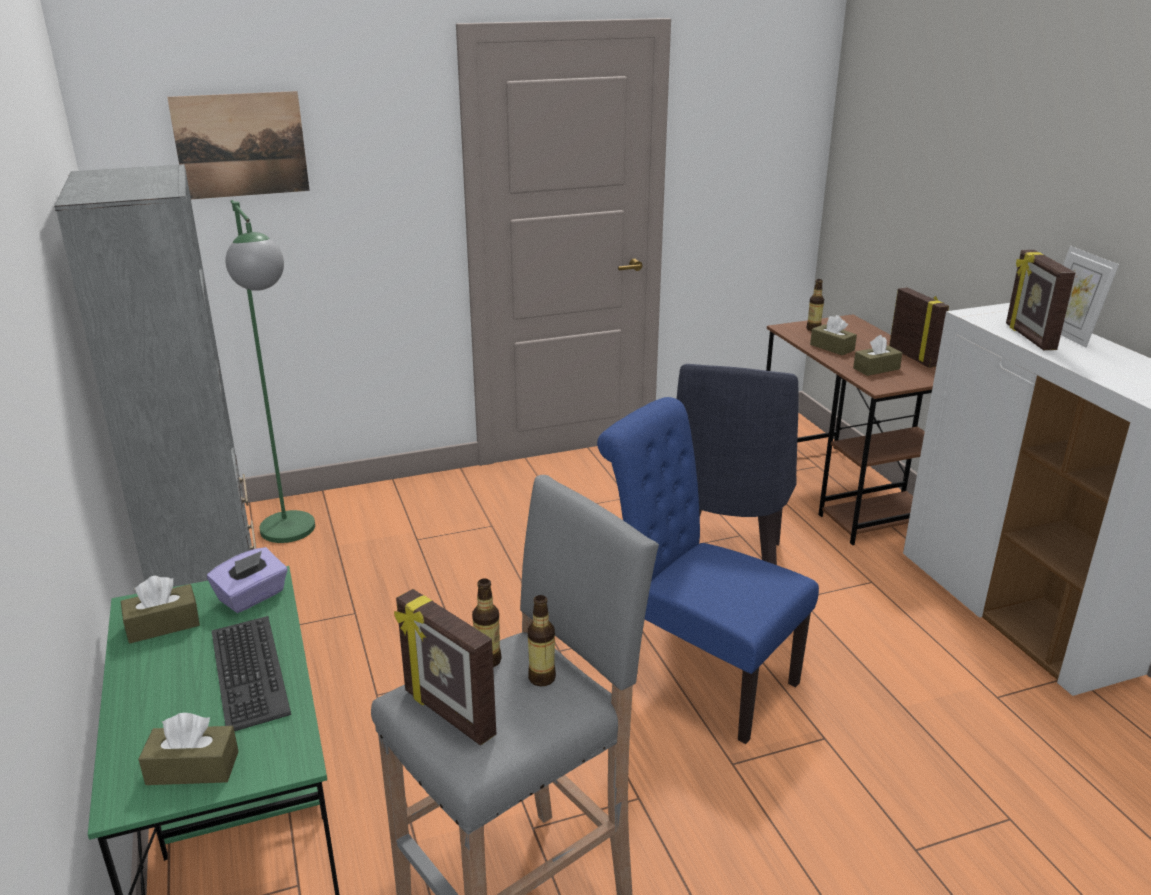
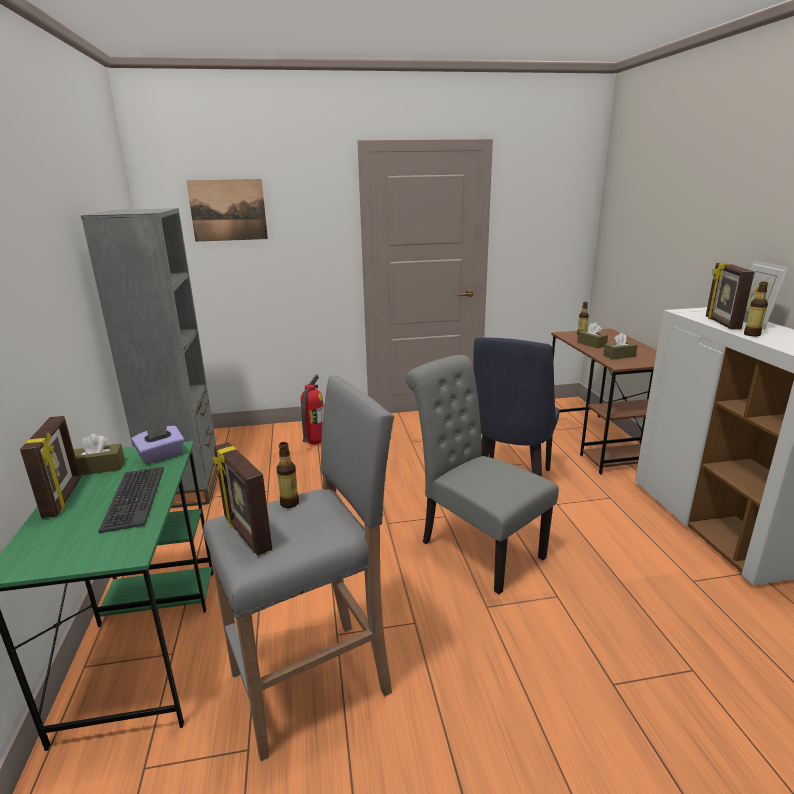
camera: 10 degrees right, 5 degrees down
(192, 768) = (65, 552): brown tissue box -> none
(292, 538) = (246, 447): green floor lamp -> none
(404, 522) = (314, 443): none -> fire extinguisher
(541, 678) = (321, 517): bottle -> bottle (751, 334)
(697, 675) = (475, 546): blue chair -> grey chair
(913, 357) = (647, 350): picture frame -> picture frame (64, 498)

